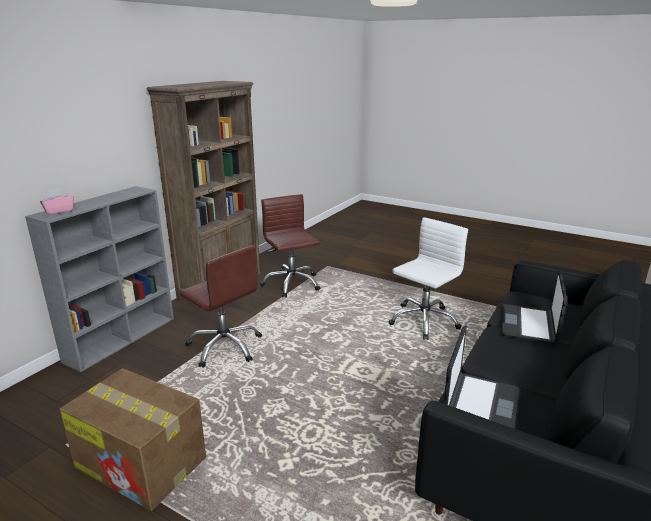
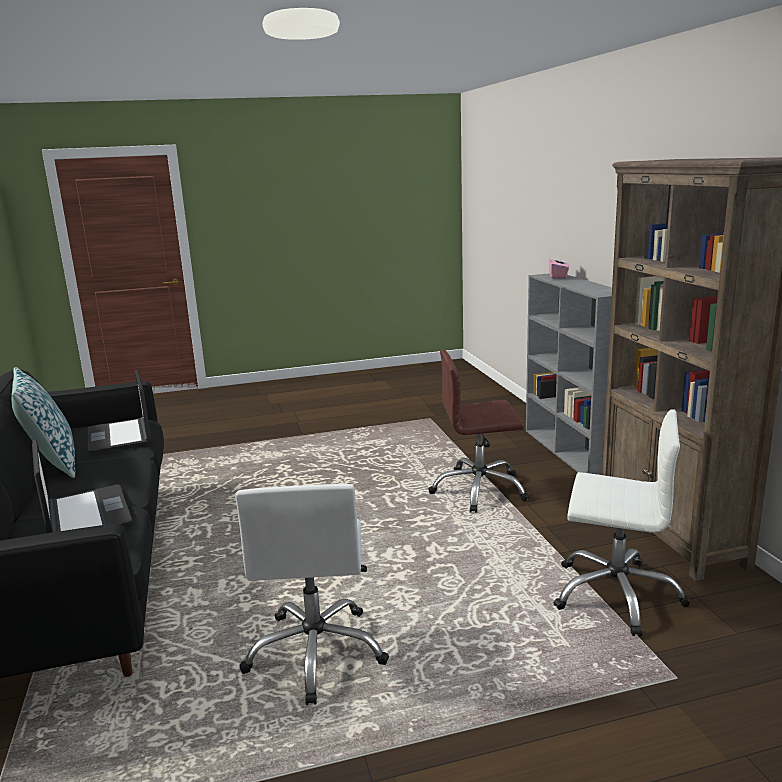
camera: 135 degrees right, 5 degrees down
(142, 463) = (371, 433): cardboard box -> none
(291, 284) = (616, 594): brown office chair -> white office chair
(554, 395) = (52, 463): none -> pillow

